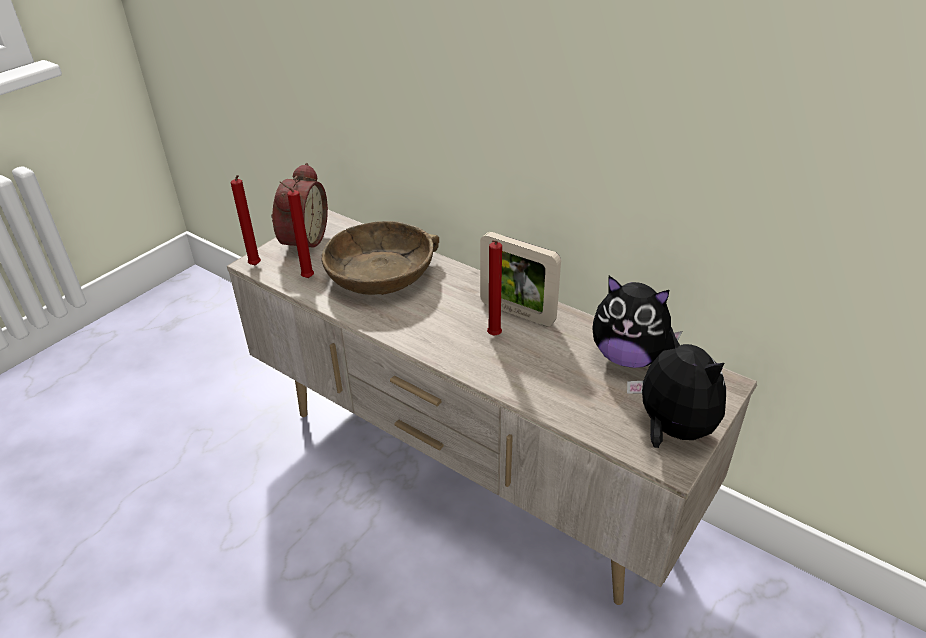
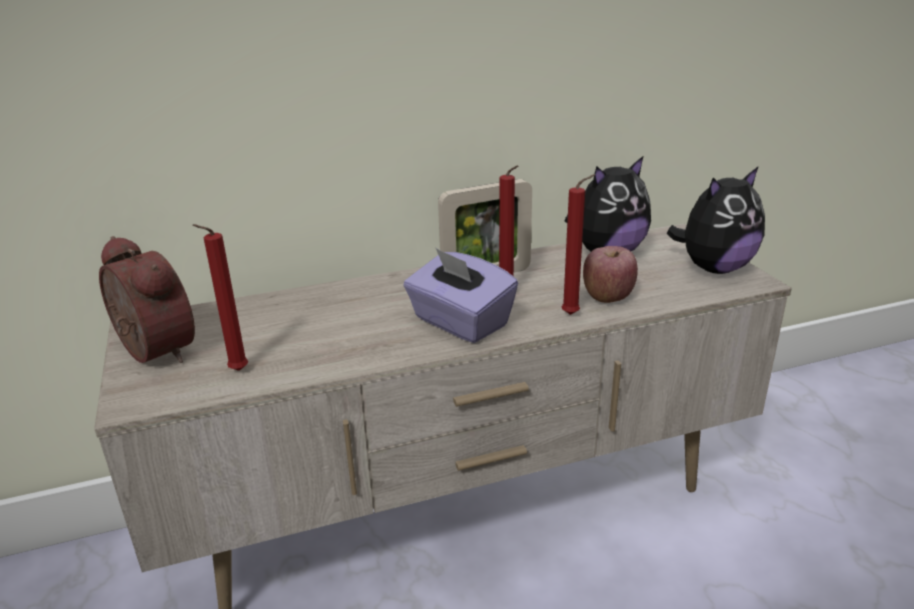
camera: 55 degrees left, 10 degrees down
(255, 266) = (143, 403): red candle -> red candle (573, 314)
(380, 272) = (309, 321): brown bowl -> none
(436, 331) = (460, 323): none -> purple tissue box
(547, 385) = (608, 296): none -> apple
(671, 430) = (714, 268): plush toy -> plush toy turned 150 degrees clockwise

